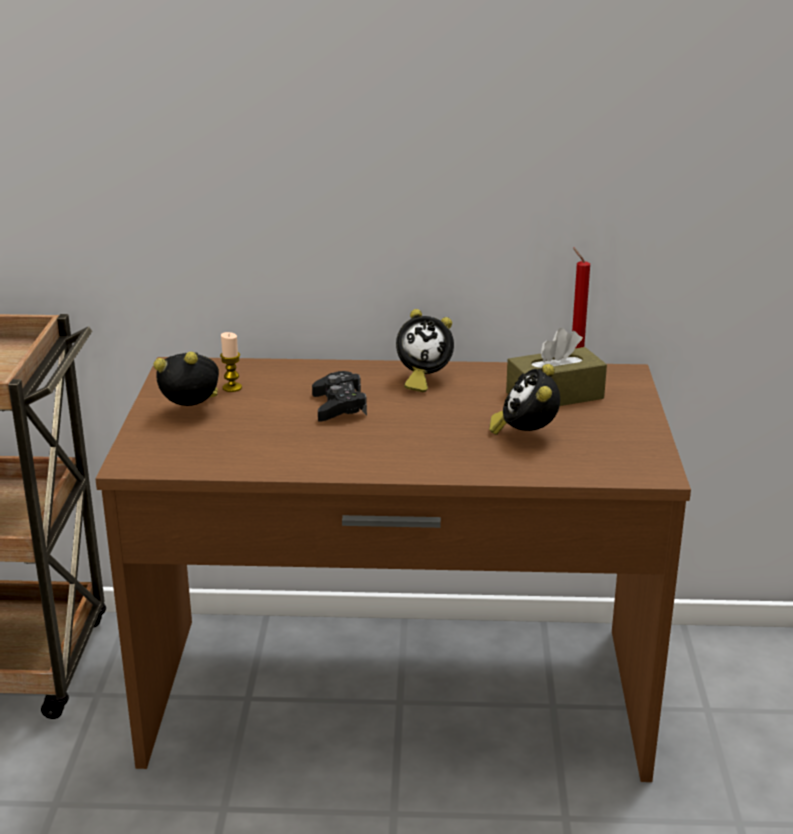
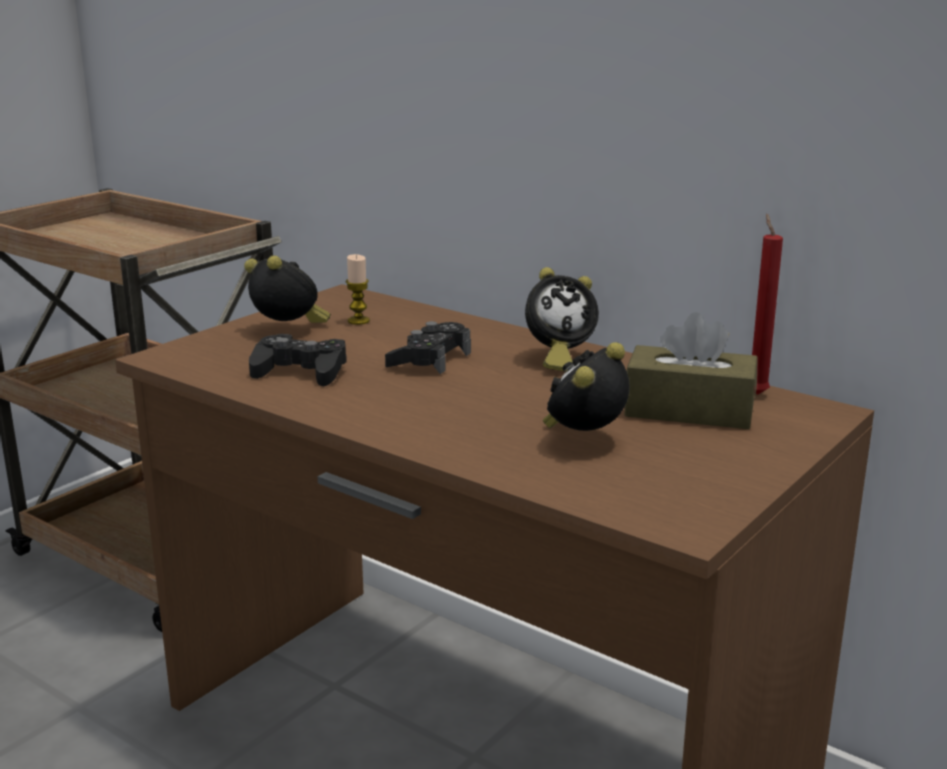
camera: 35 degrees right, 5 degrees down
(264, 443) = (301, 371): none -> black game controller
(422, 380) = (557, 359): alarm clock -> alarm clock turned 45 degrees counterclockwise

